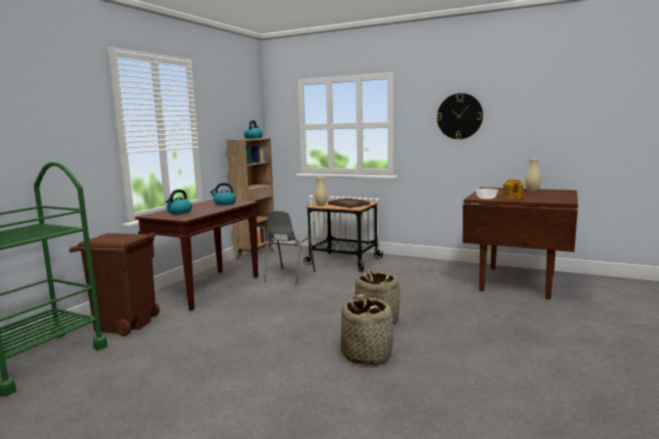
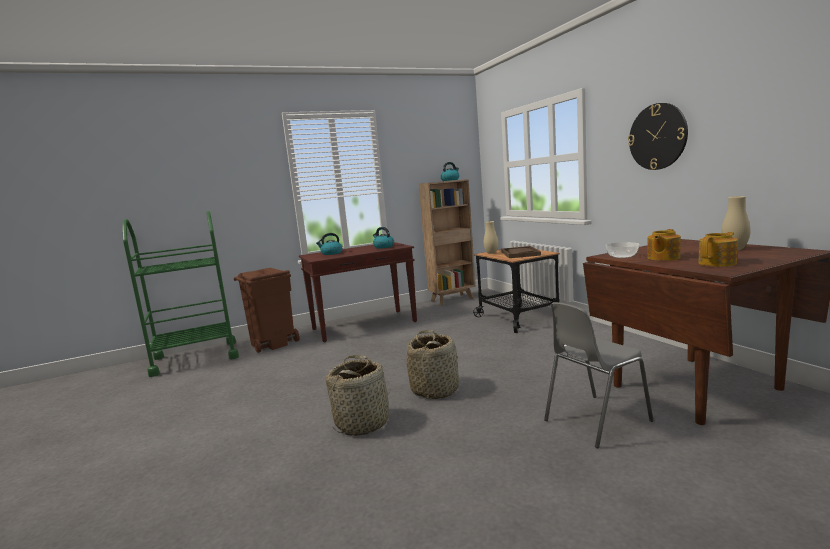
camera: 40 degrees right, 0 degrees up
(289, 276) = (442, 326): grey chair -> grey chair (595, 420)
(549, 198) = (718, 263): none -> teapot

